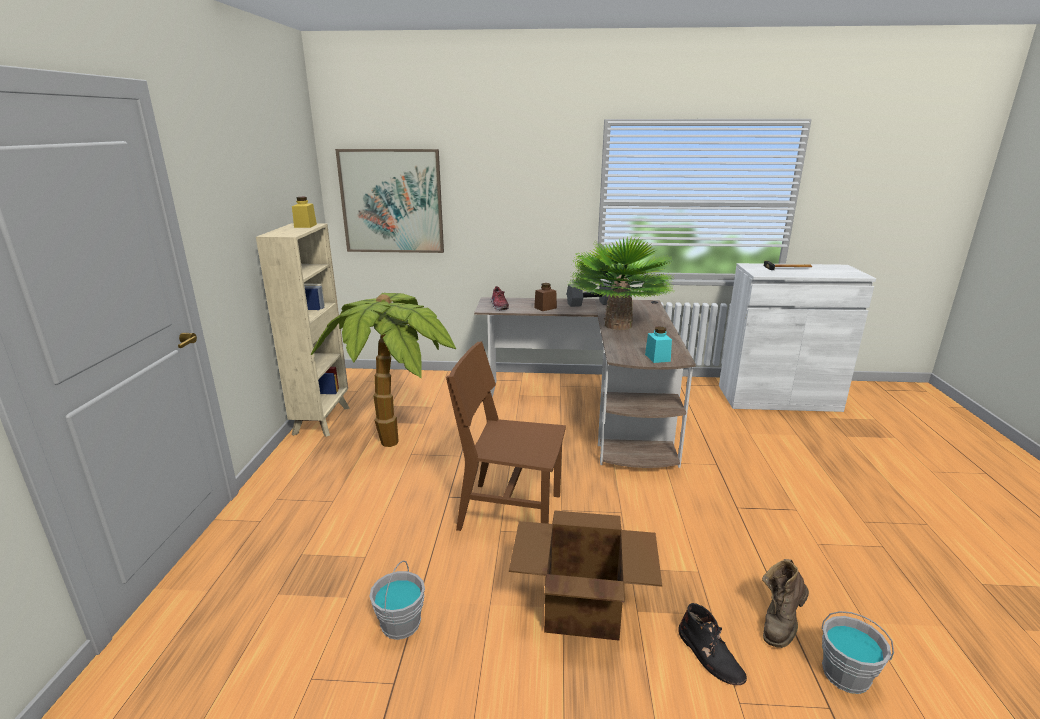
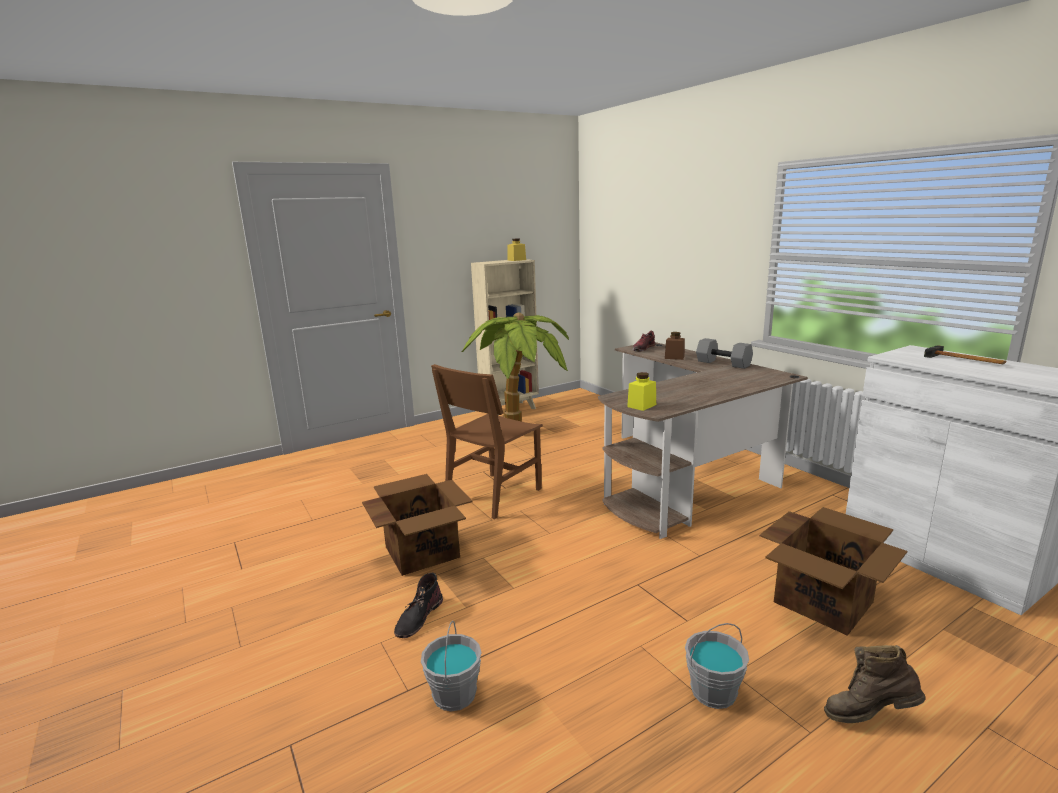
camera: 55 degrees right, 5 degrees down
(392, 201) = (615, 249): picture -> none
(400, 623) = (355, 504): grey bucket -> grey bucket (713, 691)
(510, 511) = (493, 494): brown chair -> brown chair turned 120 degrees counterclockwise
(618, 325) = (691, 381): potted plant -> none
(657, 358) = (641, 405): turquoise jar -> yellow jar
(780, 623) = (489, 644): brown boot -> brown boot (869, 715)
(801, 452) = (824, 601): none -> cardboard box

